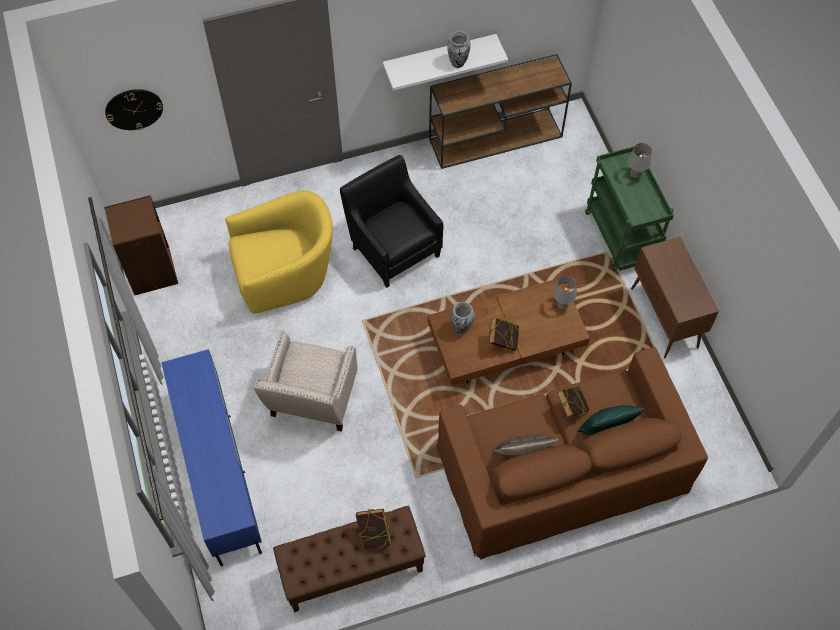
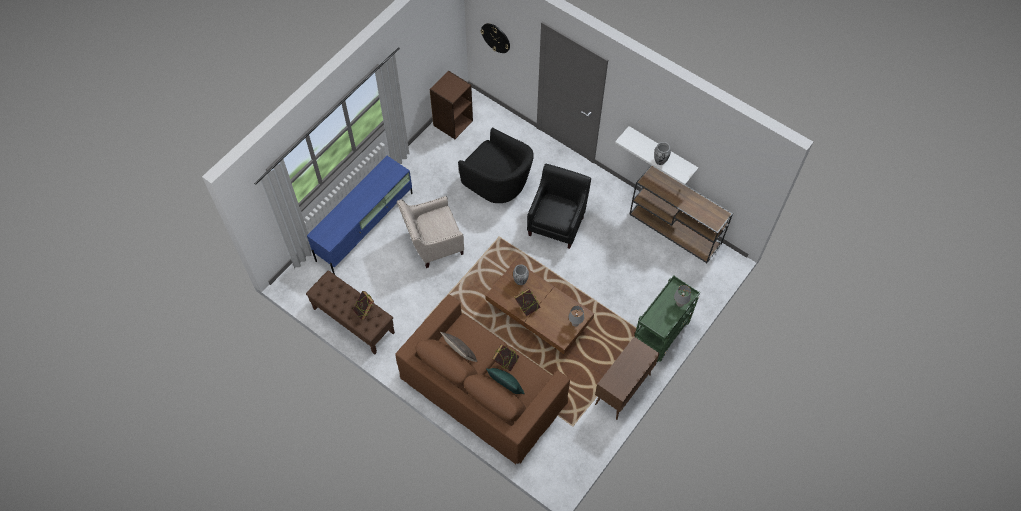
camera: 55 degrees right, 0 degrees up
(285, 276) = (498, 184): yellow armchair -> black armchair

